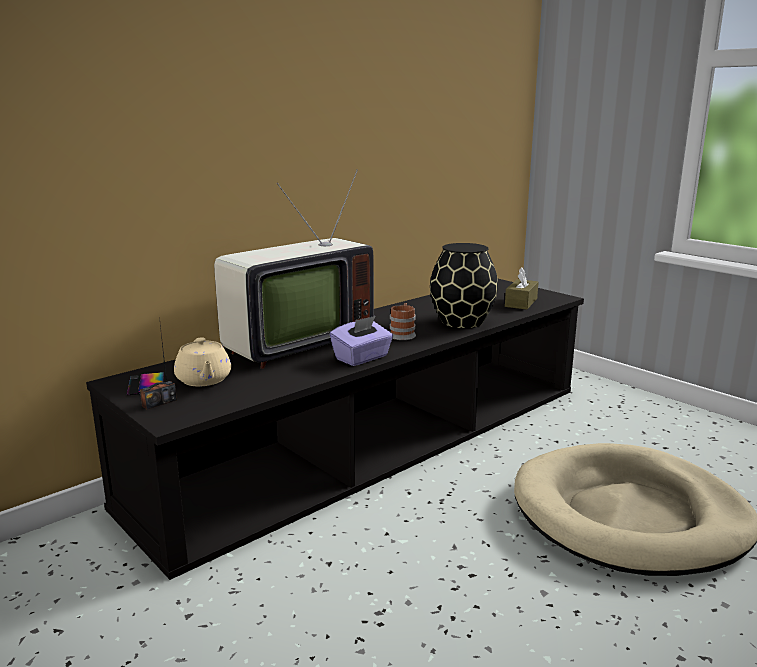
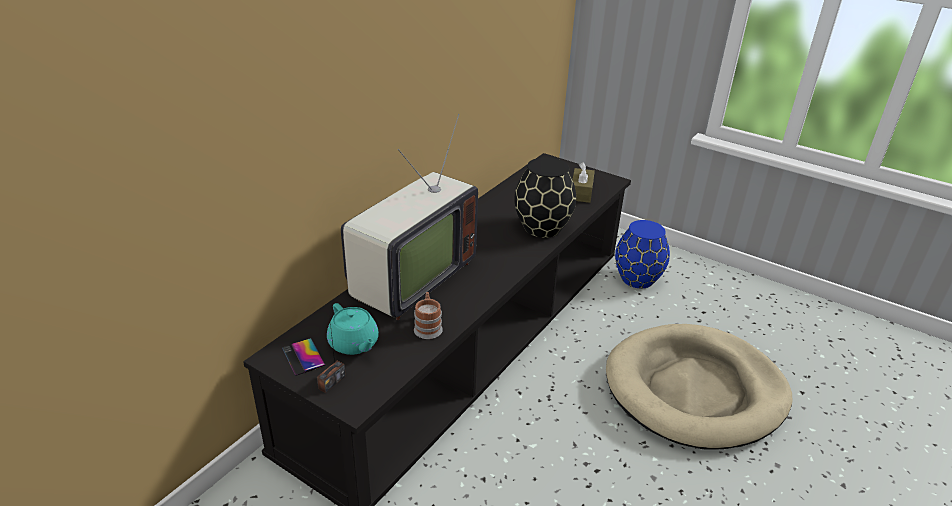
camera: 15 degrees left, 15 degrees up
(204, 380) = (354, 344): beige teapot -> turquoise teapot
(362, 358) = (479, 293): purple tissue box -> none
(403, 334) = (498, 252): mug -> mug (428, 327)
(591, 412) = (637, 278): none -> blue vase

